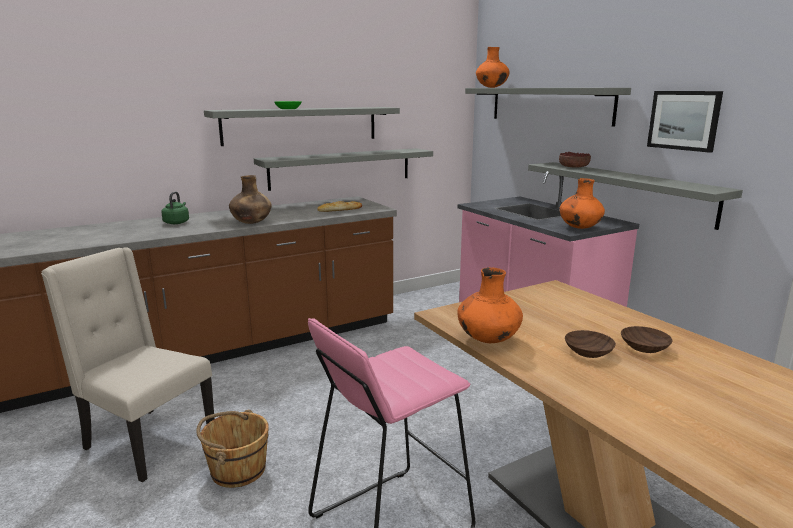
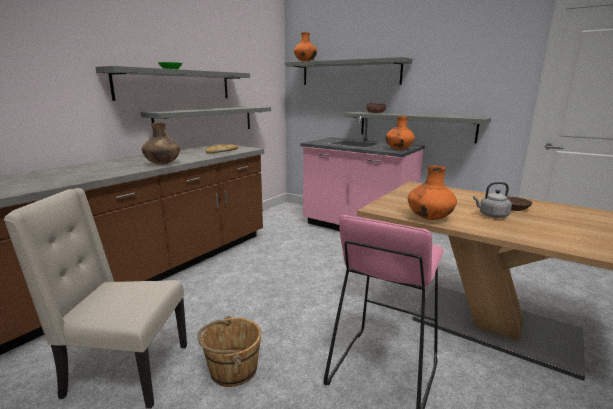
camera: 25 degrees left, 0 degrees up
(177, 222) = (88, 169): green kettle -> none
(587, 352) = (491, 215): brown bowl -> grey kettle
(684, 120) = (450, 77): picture -> none

